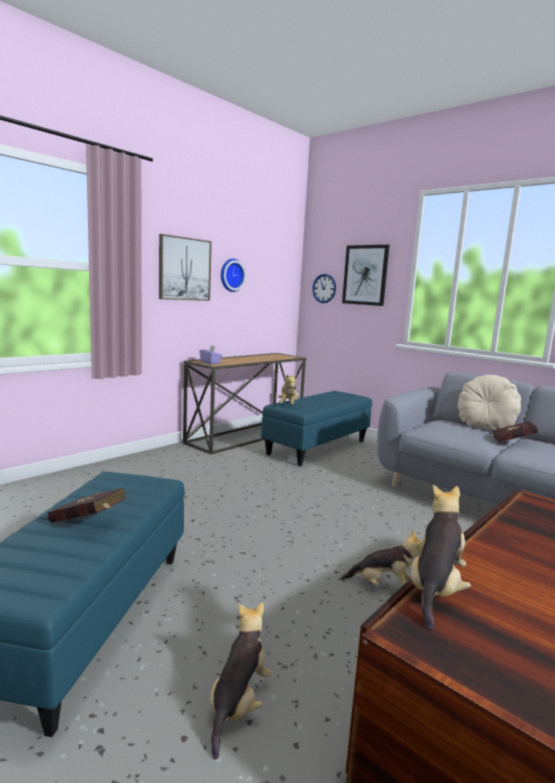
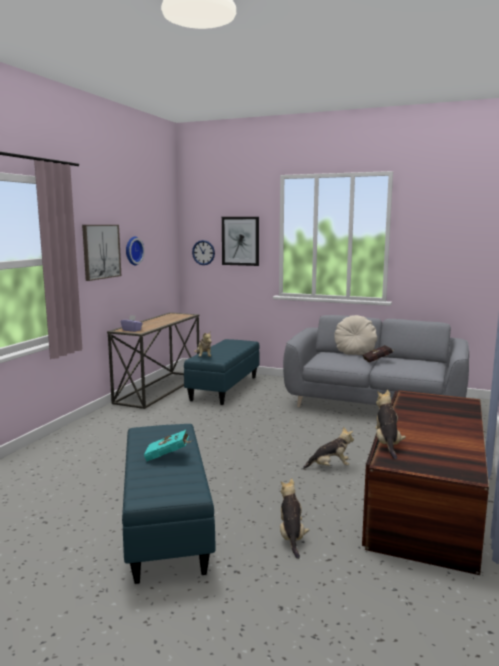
camera: 20 degrees left, 0 degrees up
(90, 523) = (169, 456): red book -> turquoise book

